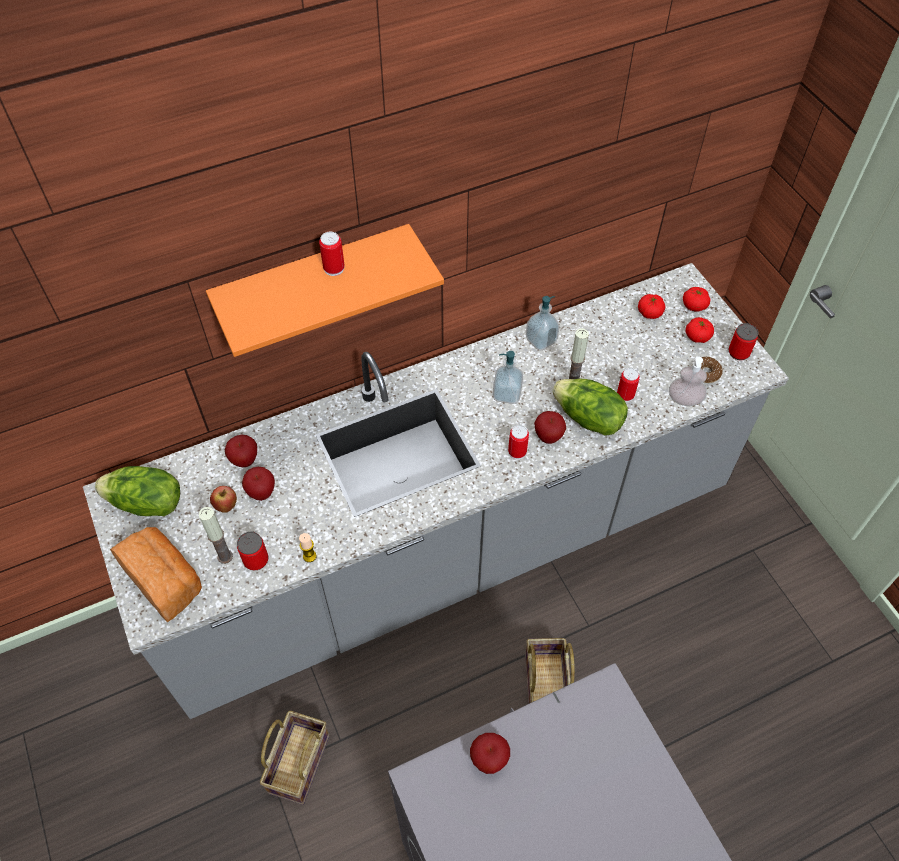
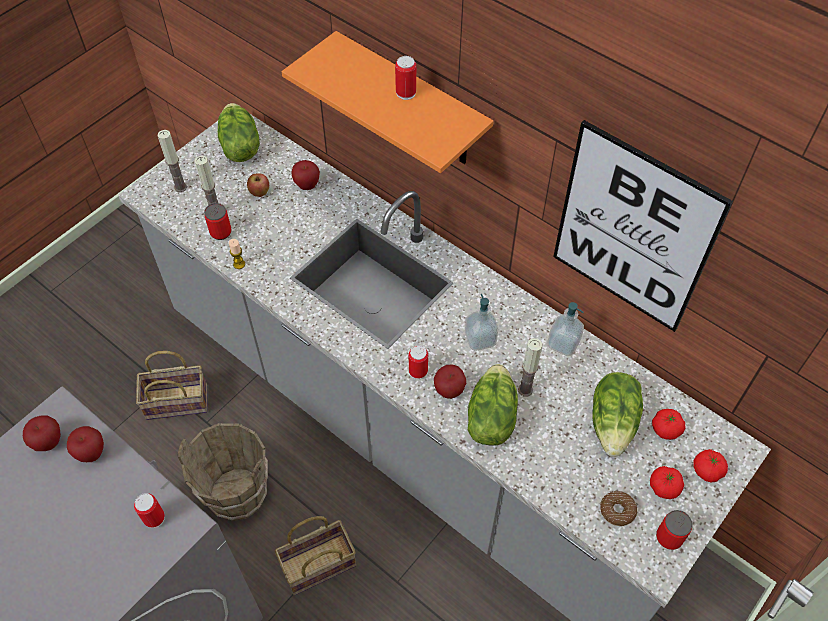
camera: 65 degrees right, 0 degrees up
(165, 580) = (180, 187): bread -> candle
(262, 493) = (282, 209): apple -> apple (48, 442)
(439, 736) = (238, 494): none -> brown bucket
(554, 202) = (633, 231): none -> picture
(625, 395) = (539, 441): can -> can (154, 518)
(630, 341) = (613, 423): none -> lettuce
(684, 399) = (568, 500): soap dispenser -> none

